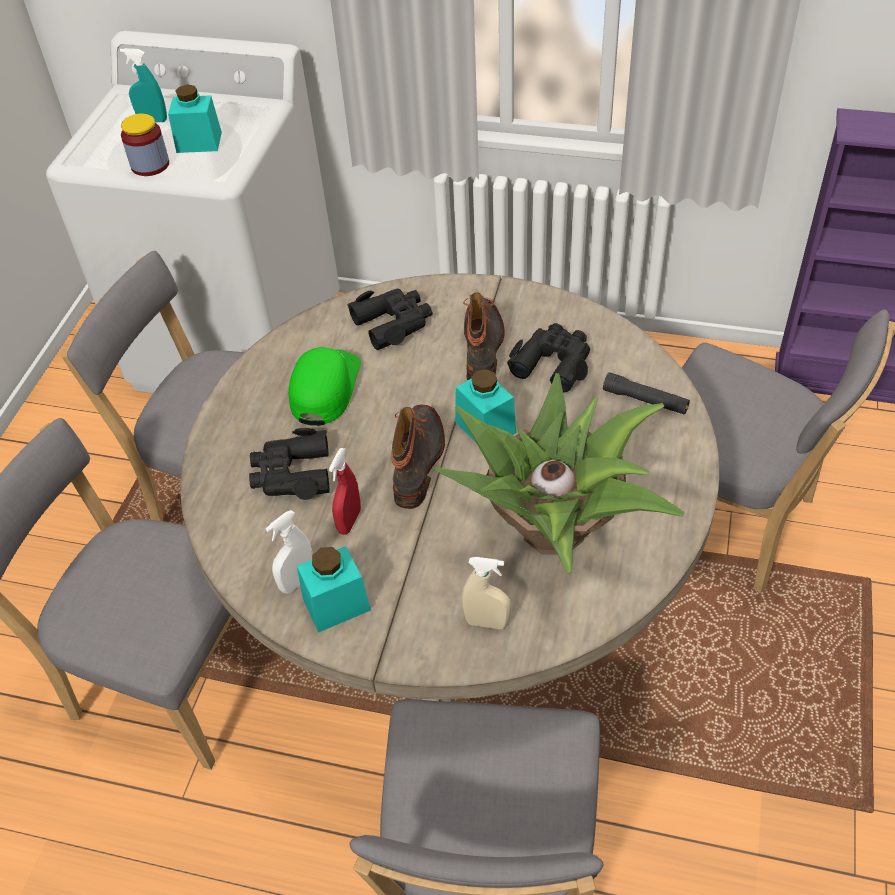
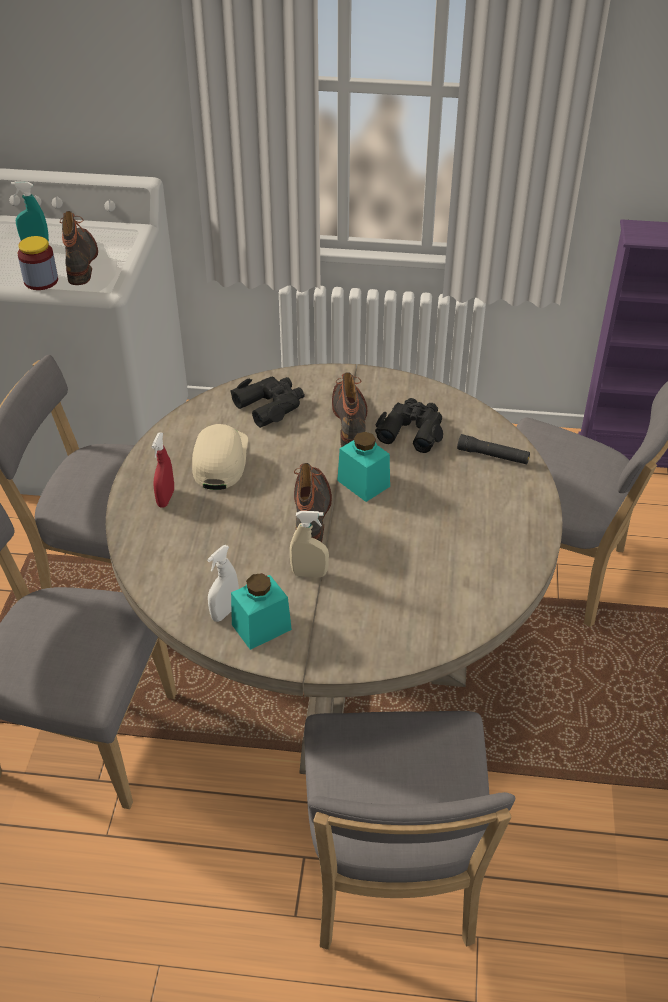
camera: 10 degrees left, 5 degrees down
(199, 142) = (81, 261): turquoise jar -> boot
(292, 474) = (204, 529): black binoculars -> none
(324, 388) = (220, 460): green cap -> beige cap
(349, 521) = (260, 562): red spray bottle -> red spray bottle (166, 498)
(486, 622) = (390, 632): beige spray bottle -> beige spray bottle (309, 573)
(557, 531) = (436, 559): potted plant -> none

